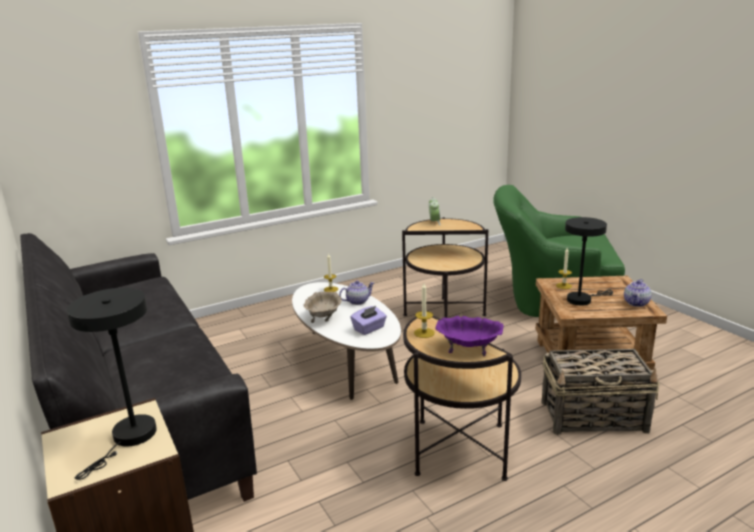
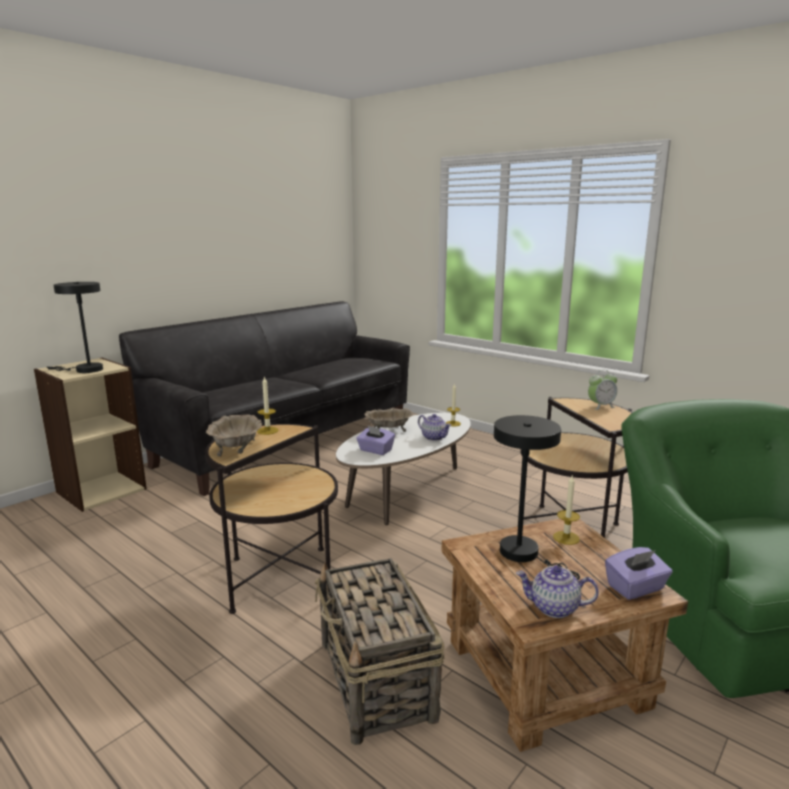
camera: 70 degrees right, 5 degrees down
(469, 348) = (236, 449): purple bowl -> beige bowl
(617, 282) = (636, 588): none -> purple tissue box

